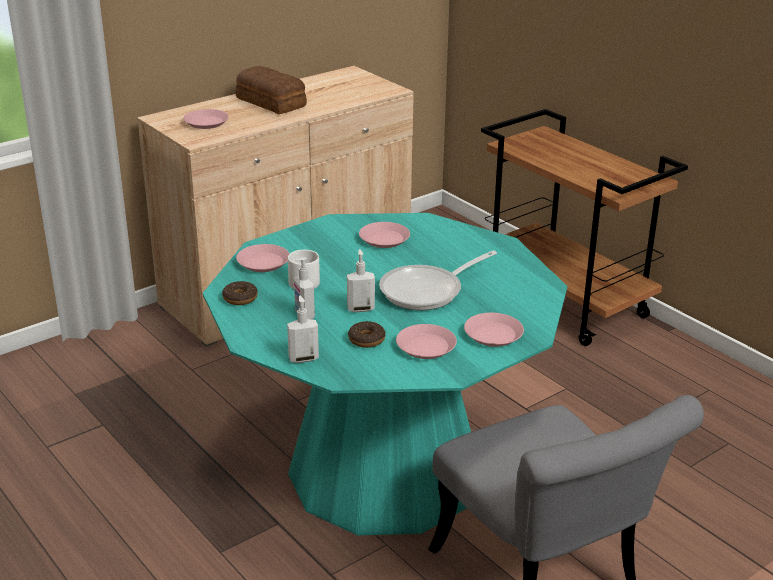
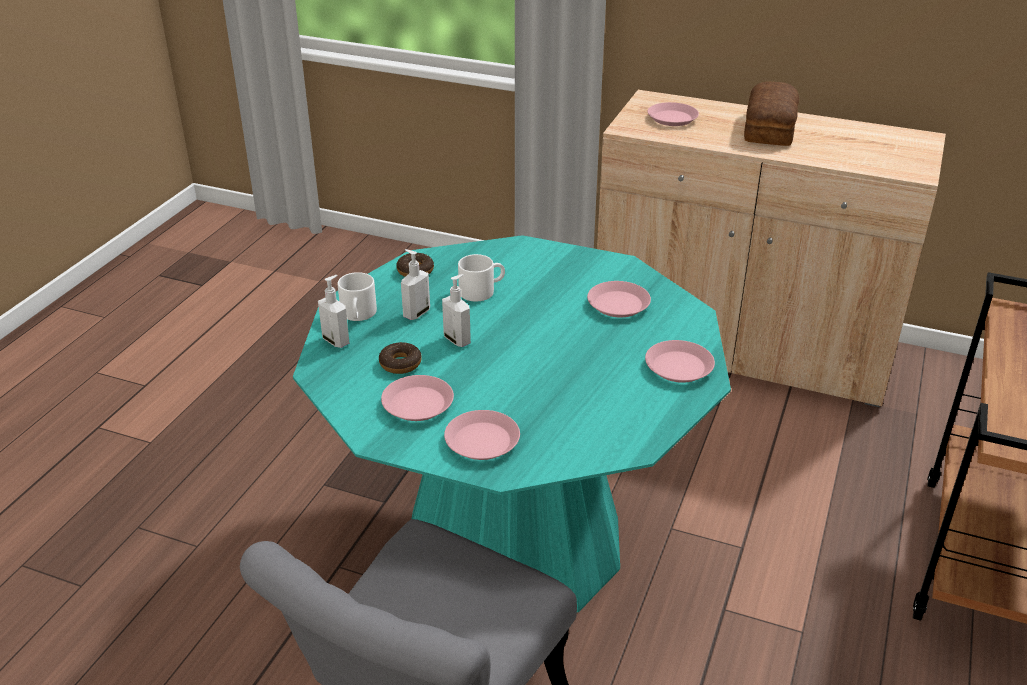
camera: 60 degrees right, 5 degrees up
(263, 262) = (493, 257): pink plate -> pink plate (679, 366)
(276, 339) = (359, 315): none -> white mug
(427, 291) = (534, 368): frying pan -> none

